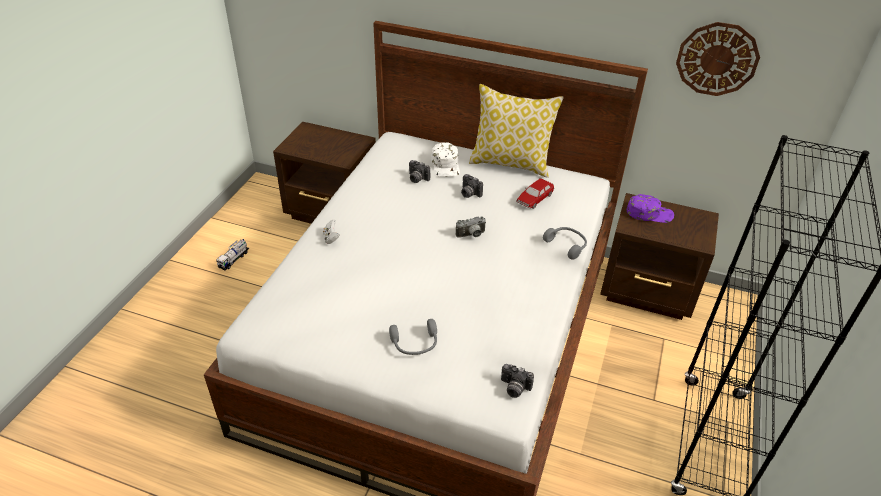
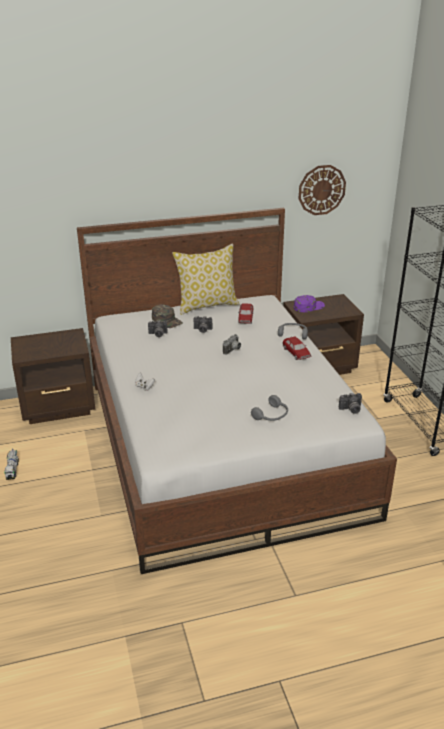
camera: 35 degrees left, 10 degrees down
(446, 165) = (167, 320): white cap -> green cap
(540, 273) = (296, 353): none -> toy car

